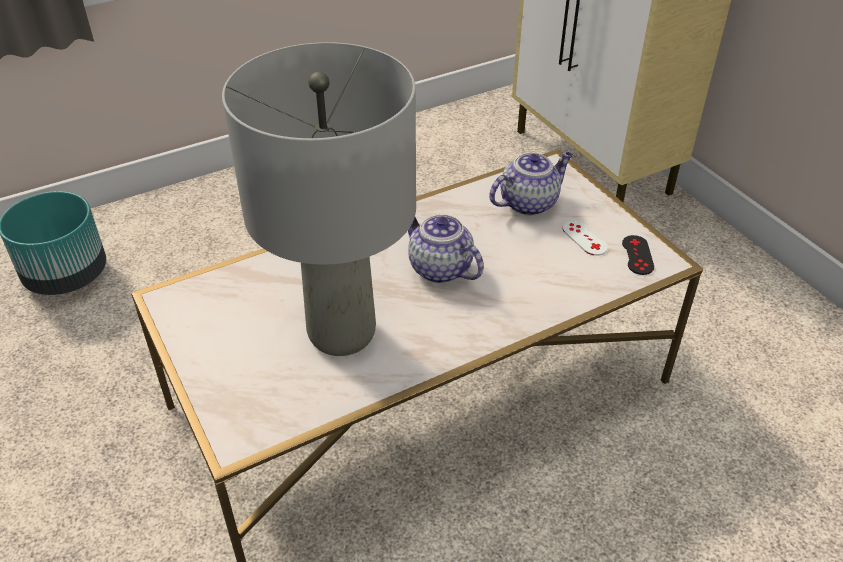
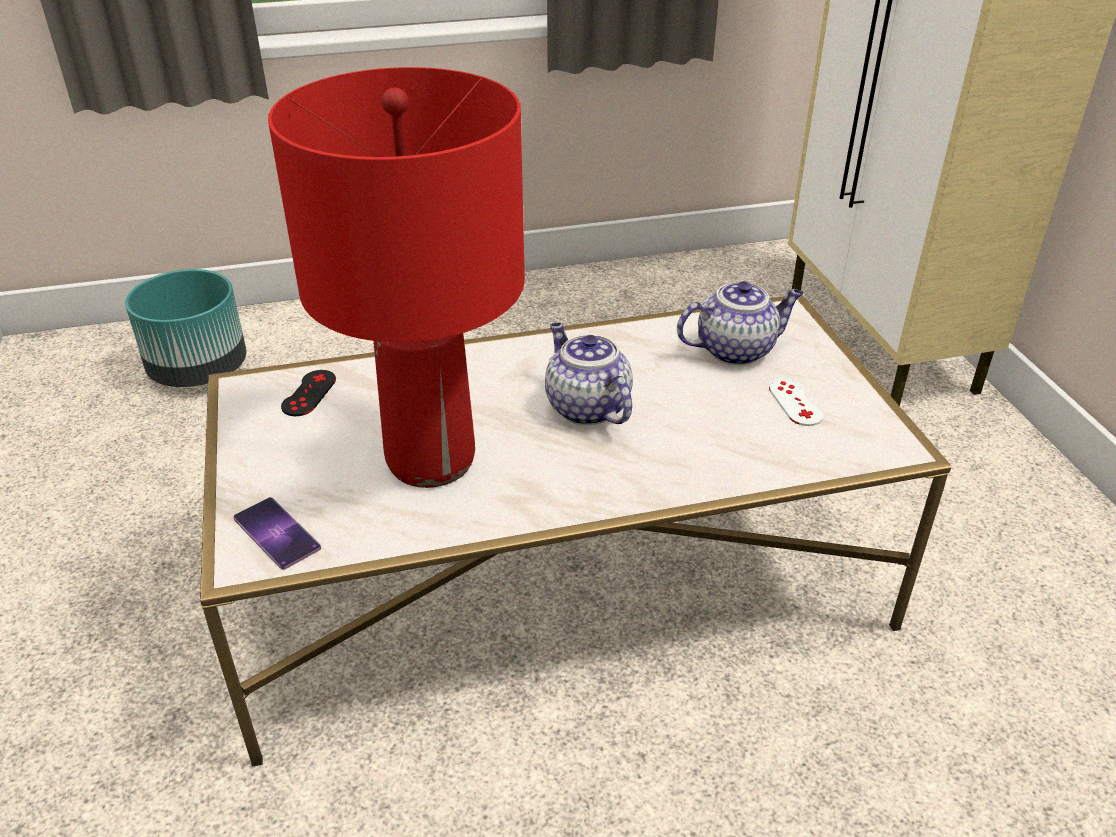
camera: 15 degrees right, 5 degrees down
(250, 414) = (276, 533): none -> phone
(341, 334) = (429, 461): grey table lamp -> red table lamp
(637, 255) = (861, 434): black game controller -> black game controller (309, 393)

